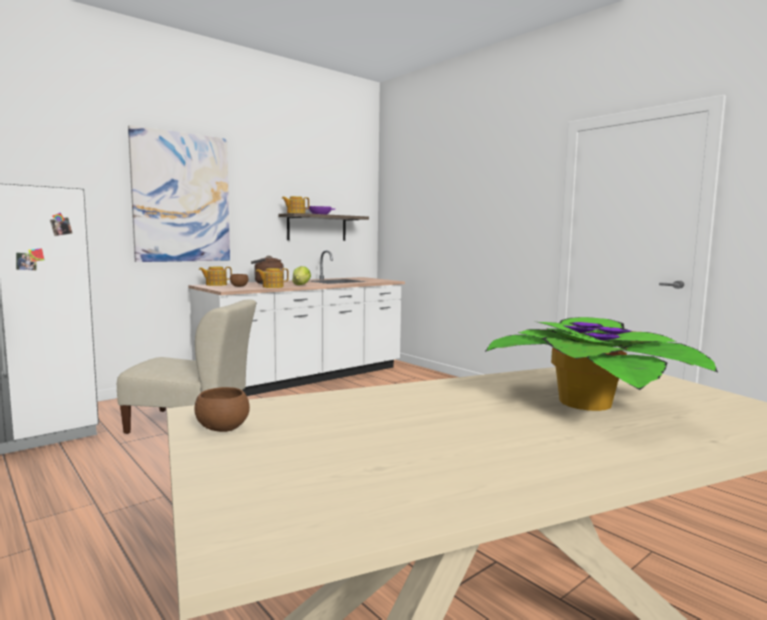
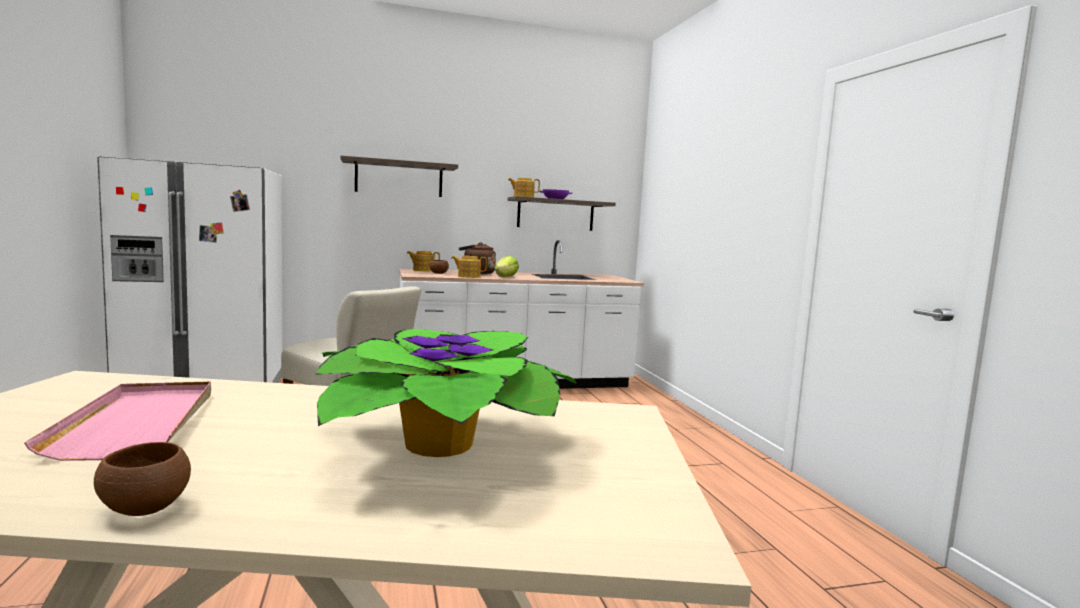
camera: 25 degrees right, 0 degrees up
(181, 198) = (399, 178): picture -> shelf
(222, 429) = (49, 394): brown bowl -> brown bowl (145, 508)
(371, 431) = (139, 423): none -> pink tray

